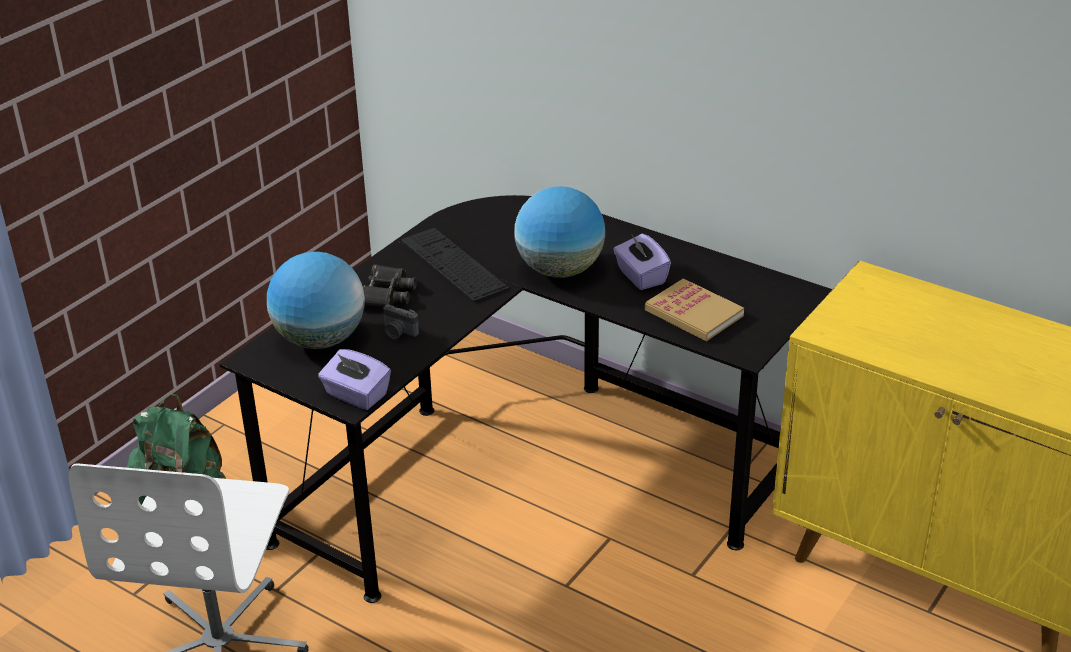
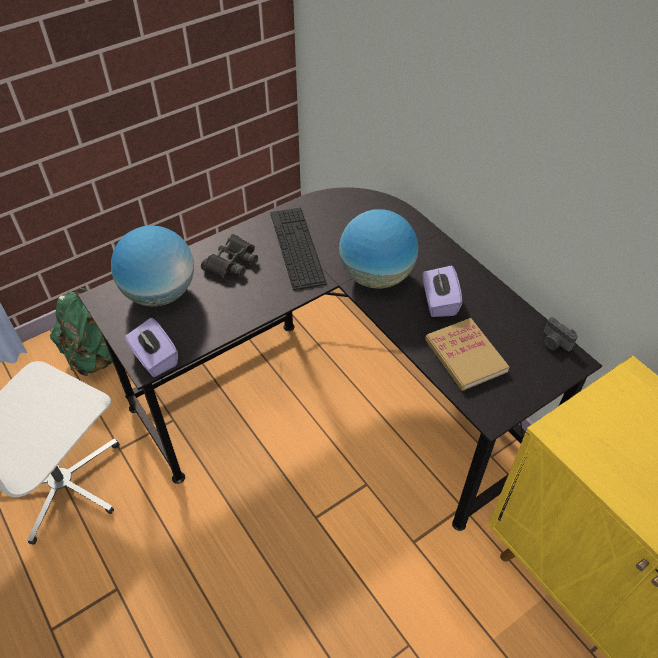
camera: 20 degrees right, 15 degrees up
(398, 333) = (220, 304): camera -> camera (554, 343)

